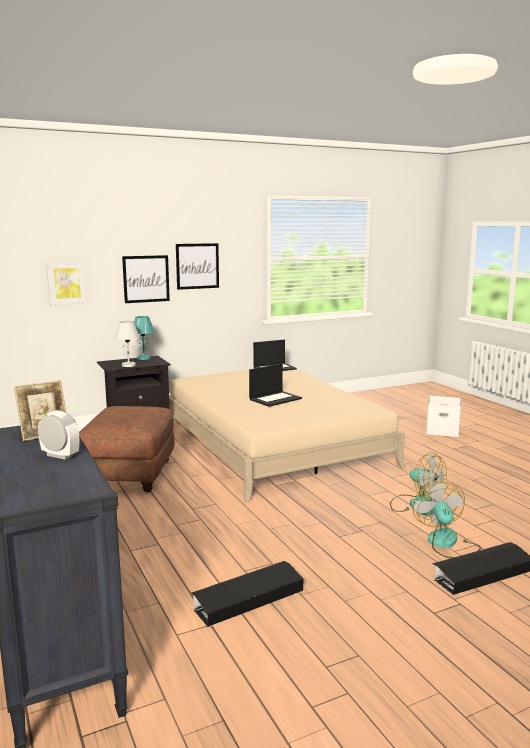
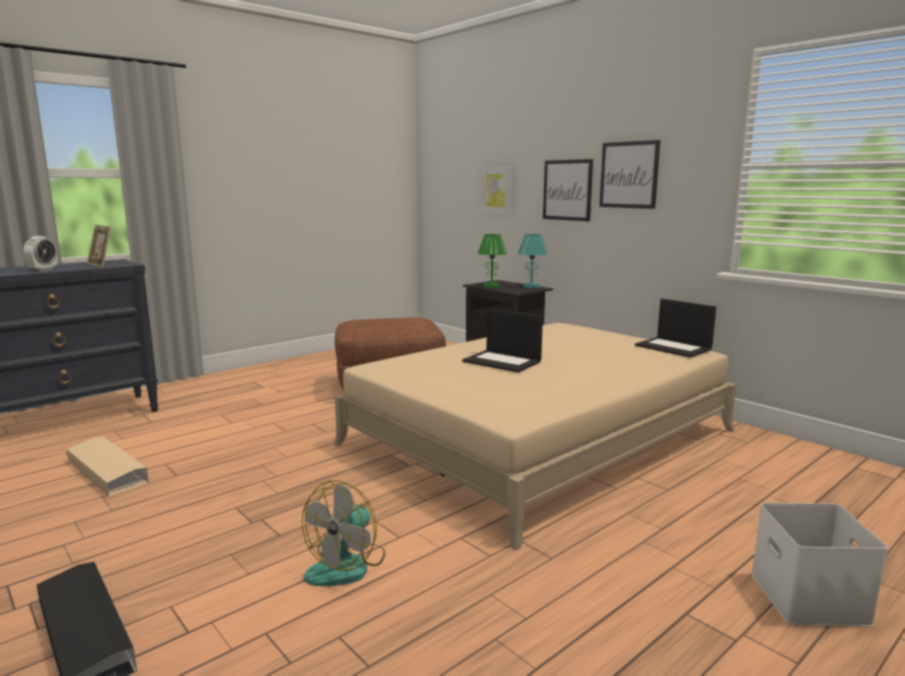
camera: 75 degrees right, 0 degrees up
(128, 365) = (491, 286): white table lamp -> green table lamp
(248, 599) = (107, 472): black storage box -> beige storage box
(446, 543) = (197, 598): fan -> none

